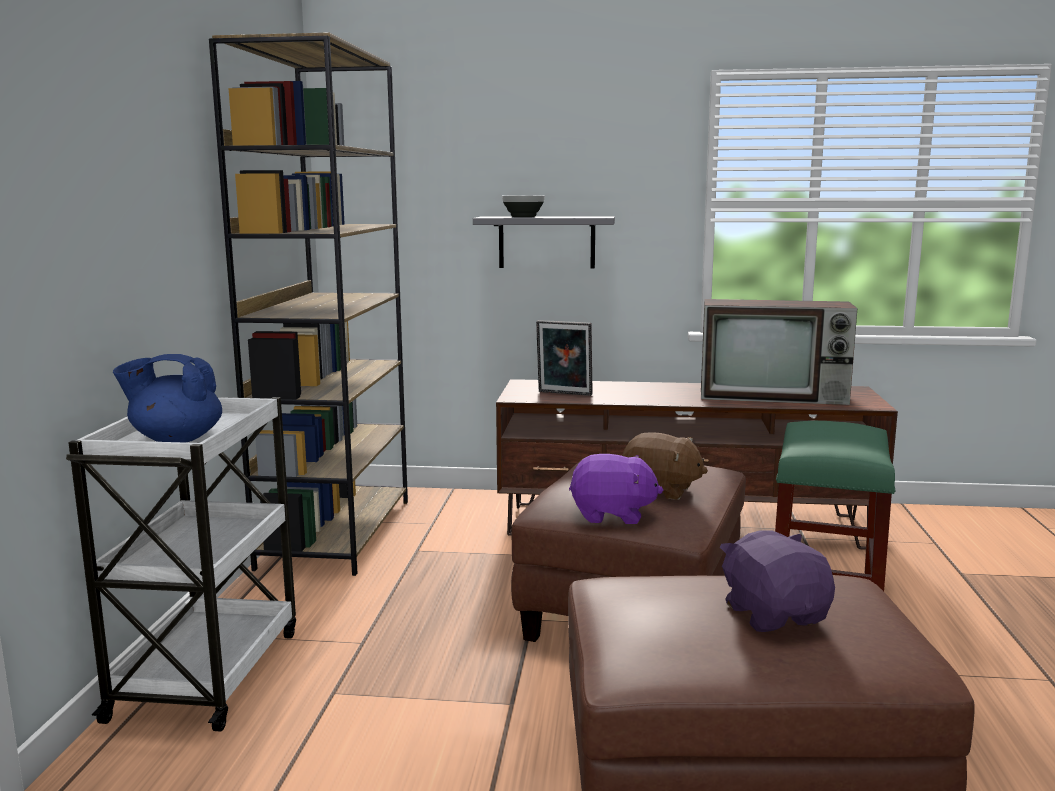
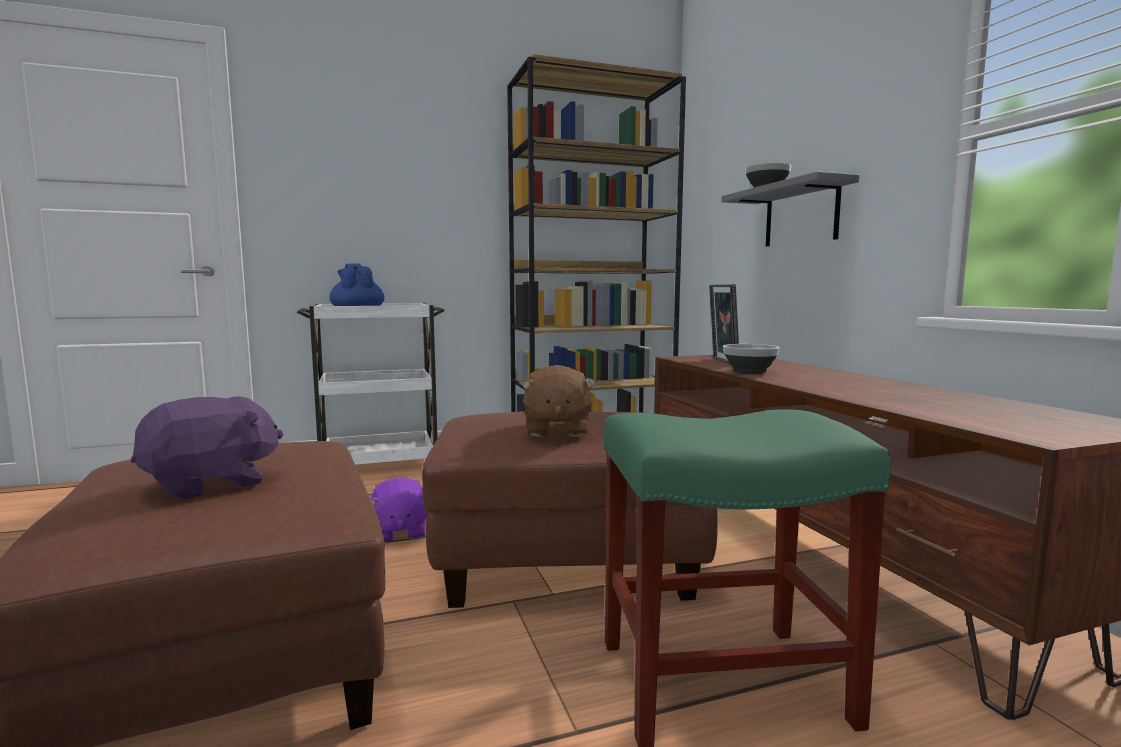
camera: 65 degrees right, 5 degrees down
(612, 515) = (474, 427): purple plush toy -> purple plush toy (399, 532)
(630, 399) = (750, 372): none -> bowl
(775, 396) = (926, 400): television -> none

